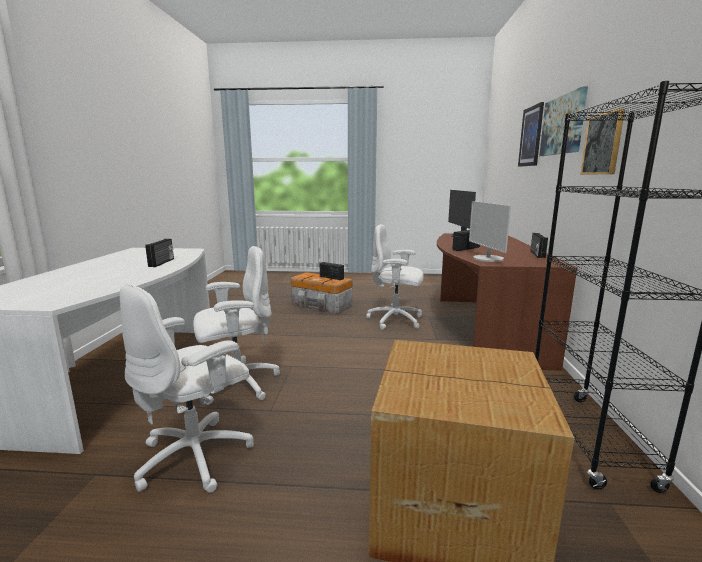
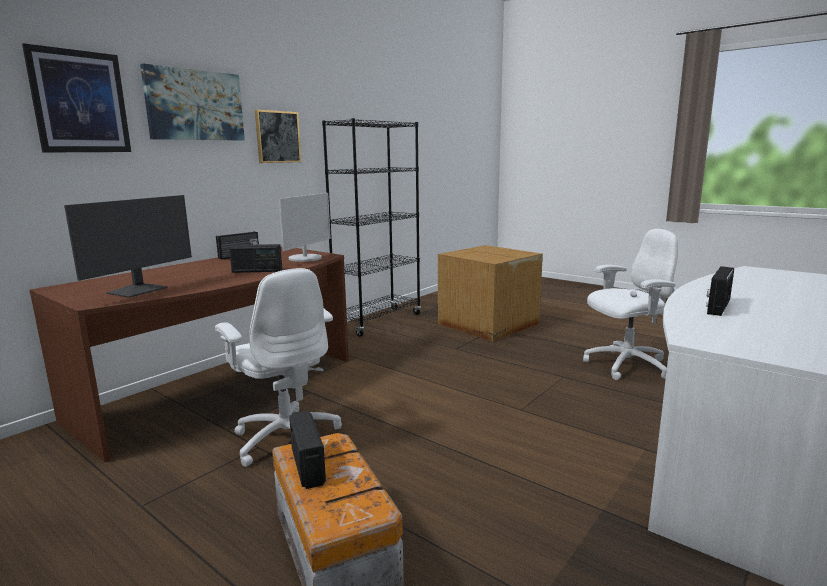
camera: 145 degrees left, 0 degrees up
(237, 384) = (593, 406): white office chair -> none

